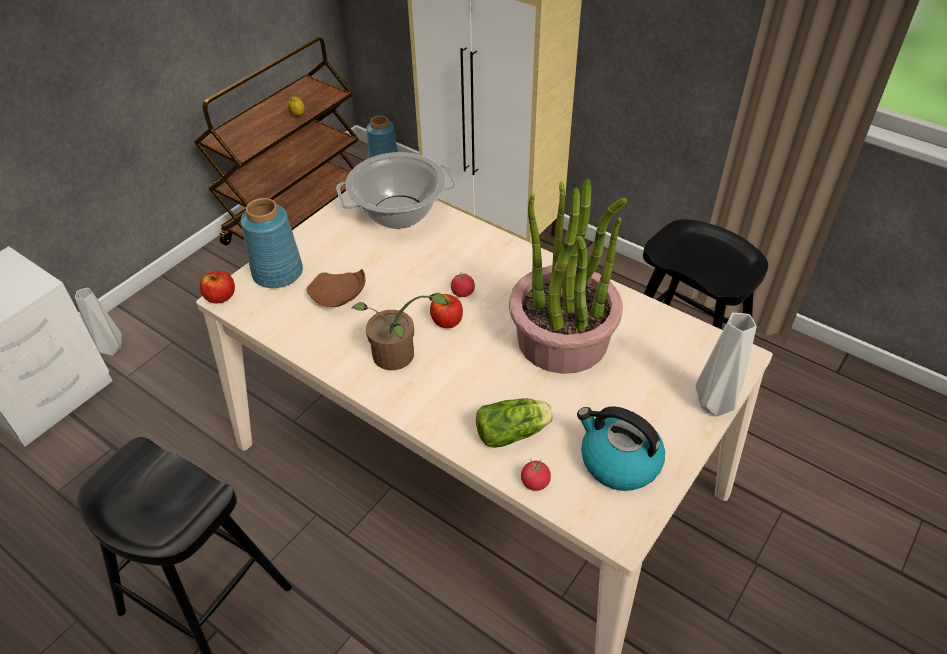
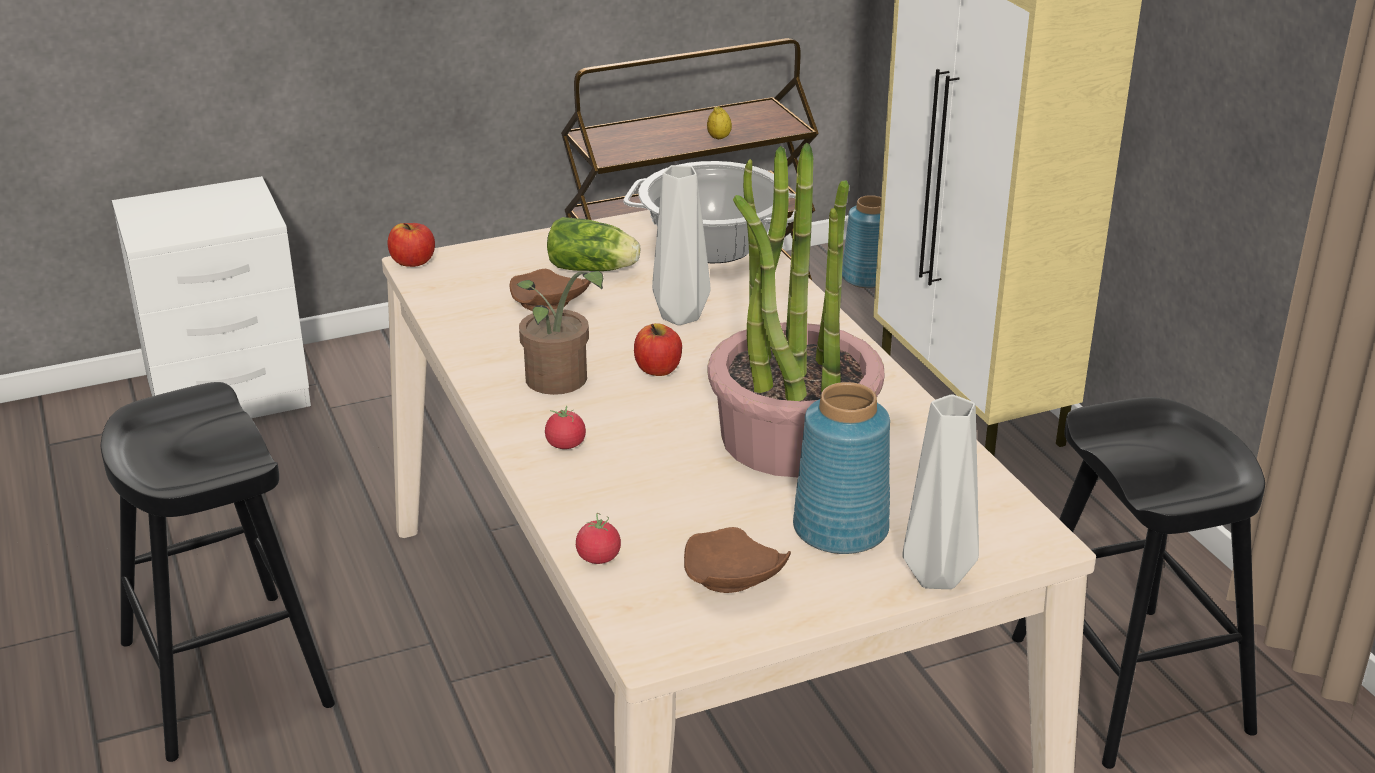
camera: 30 degrees right, 15 degrees down
(110, 350) = (334, 374): grey vase -> grey vase (678, 317)
(278, 273) = (500, 260): blue vase -> blue vase (840, 530)
(463, 293) = (709, 348): tomato -> tomato (565, 444)
(515, 432) = (625, 502): lettuce -> lettuce (595, 269)
(618, 461) = (730, 580): kettle -> brown plate

